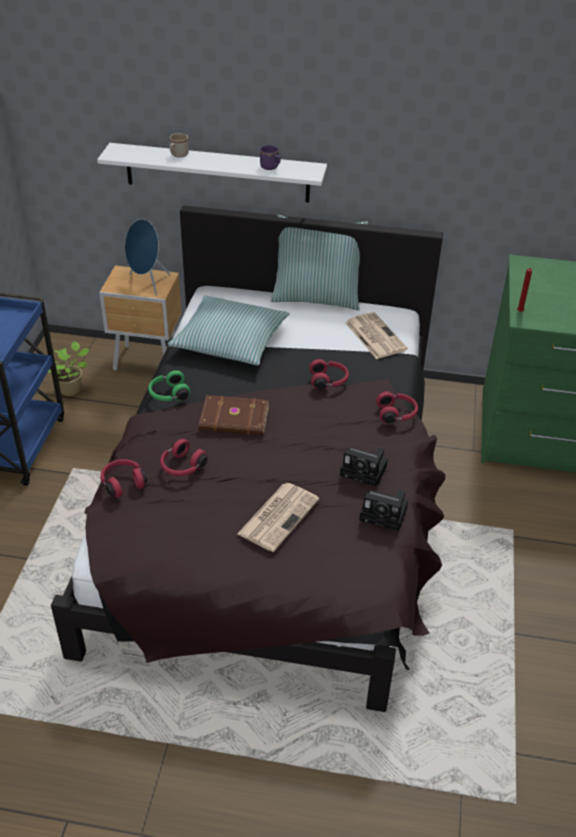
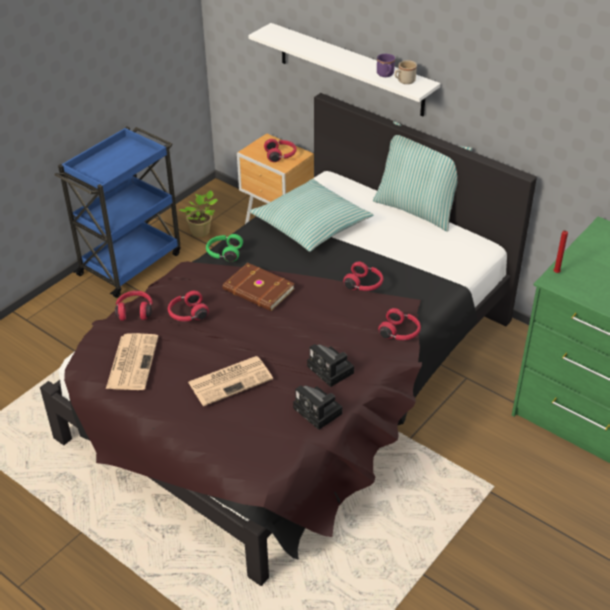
camera: 30 degrees right, 0 degrees up
(147, 283) = (281, 155): blue speaker -> red headphones
(178, 155) = (316, 46): beige mug -> beige mug (404, 81)
(374, 336) = (442, 258): newspaper -> newspaper (132, 361)

